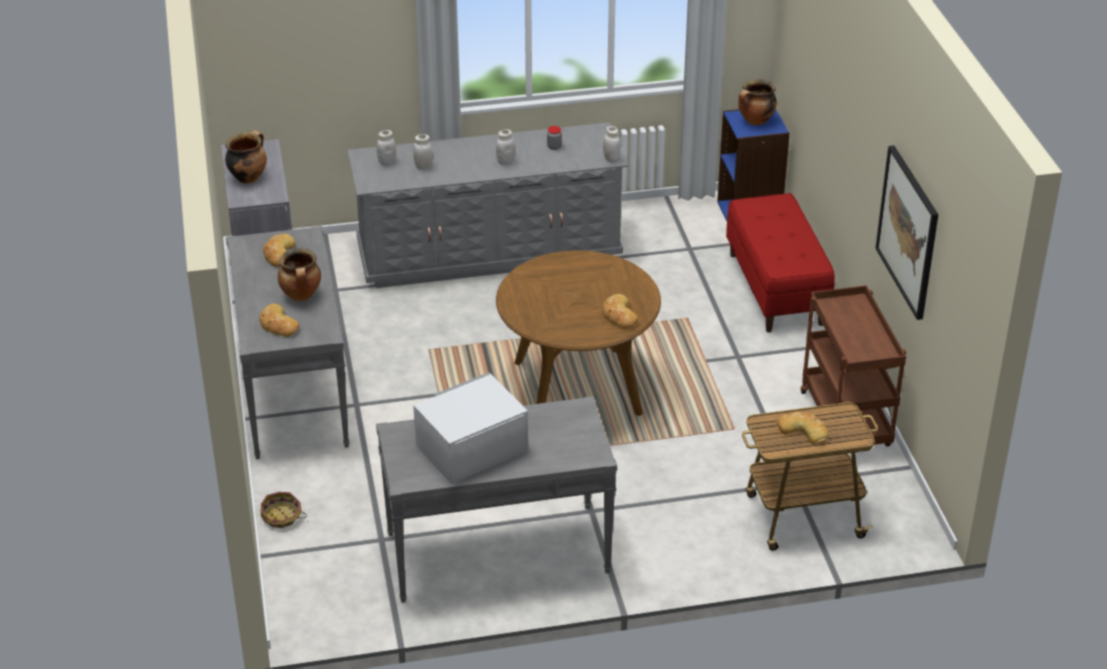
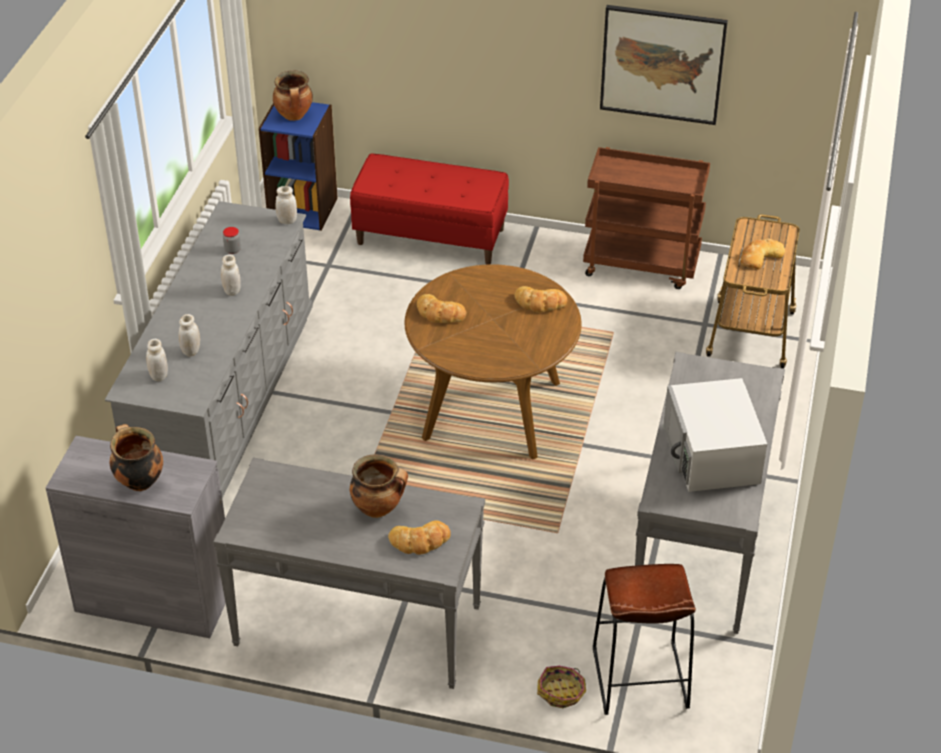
camera: 65 degrees left, 5 degrees up
(279, 254) = (283, 506): bread -> bread (440, 313)
(318, 556) = (639, 679): none -> brown stool

